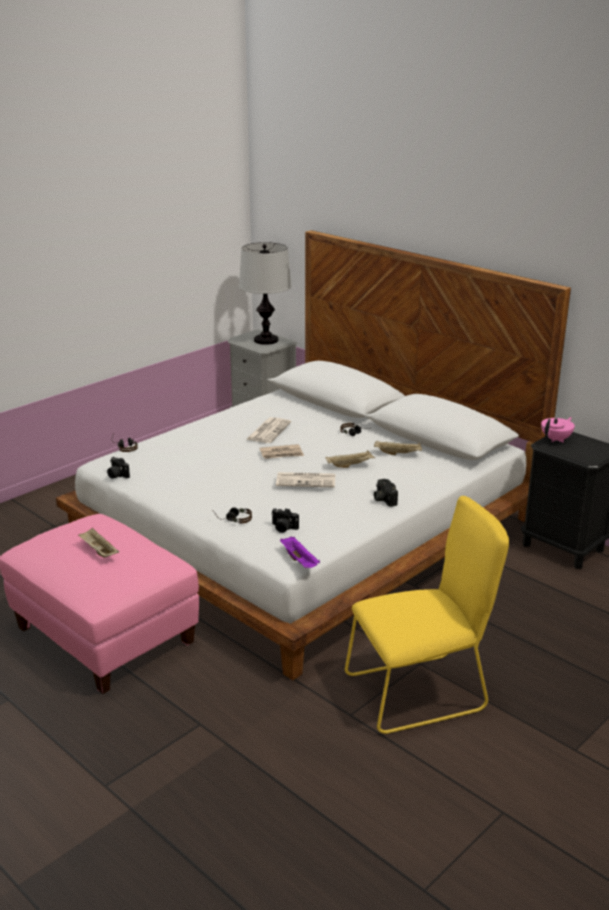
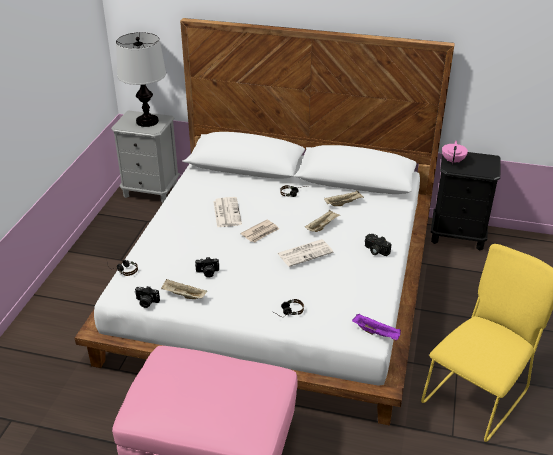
camera: 30 degrees left, 10 degrees up
(98, 551) = (213, 389): beige tray -> beige tray (183, 295)
(283, 528) = (334, 306): camera -> camera (207, 273)

